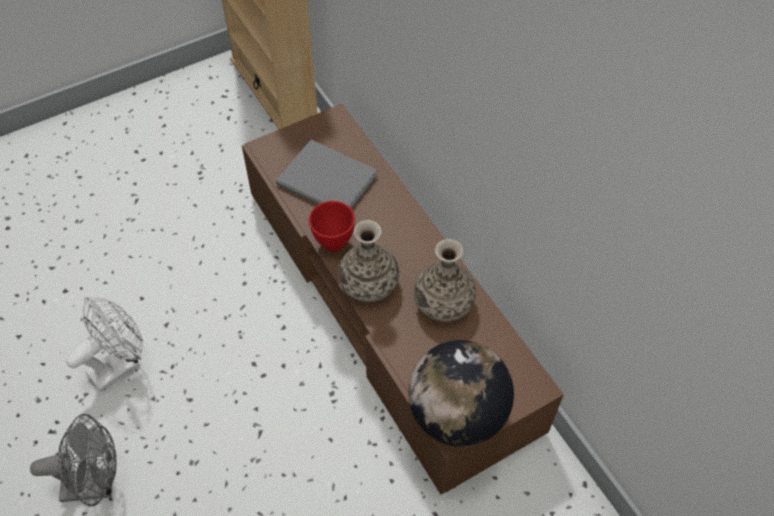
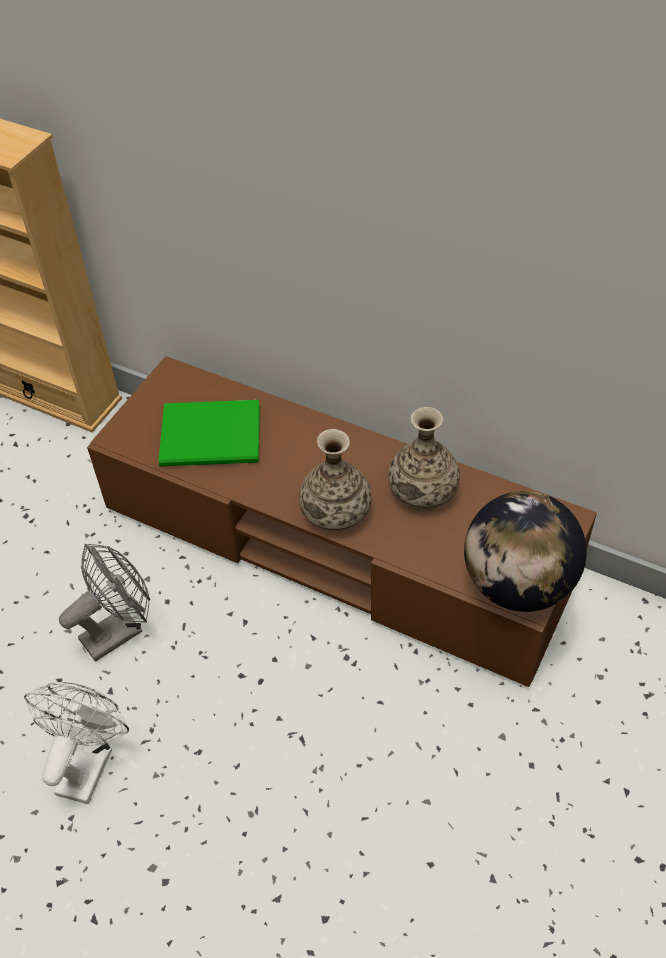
camera: 30 degrees left, 5 degrees down
(97, 484) = (160, 903): grey fan -> grey fan (119, 630)
(328, 183) = (214, 438): grey book -> green book
(335, 244) = (269, 492): red bowl -> none

